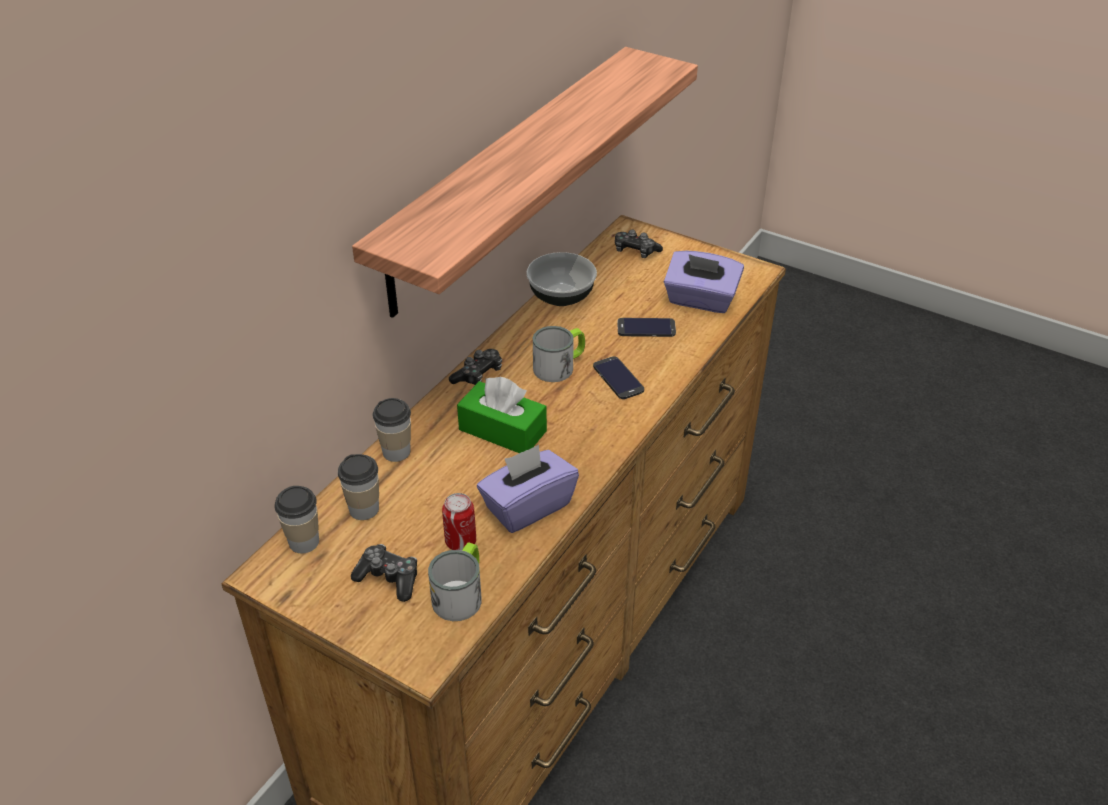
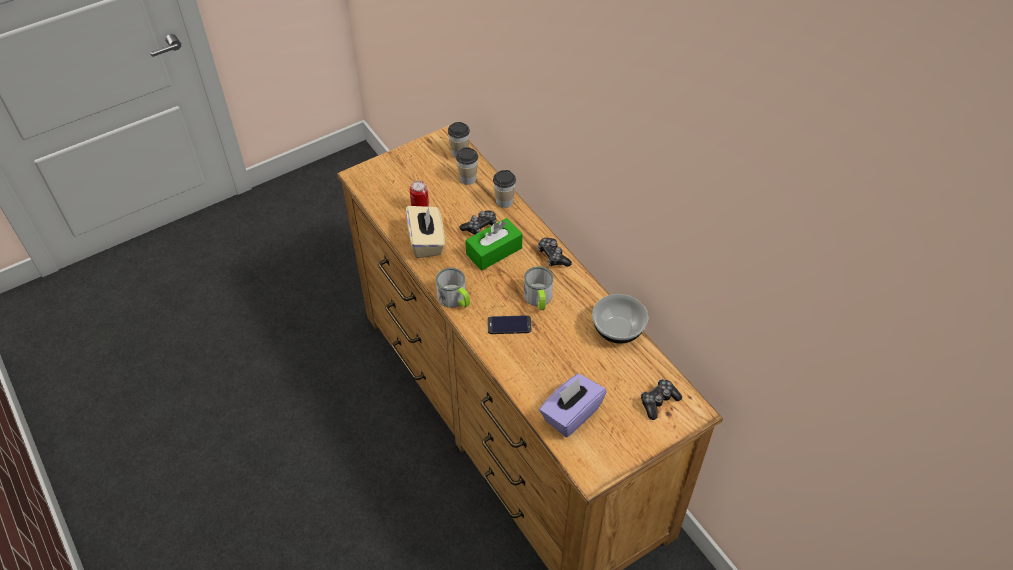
camera: 115 degrees right, 10 degrees up
(389, 578) = (415, 176): game controller -> game controller (480, 226)
(461, 593) = (387, 198): mug -> mug (455, 299)
(508, 176) = (640, 228): shelf -> none
(527, 506) = (426, 241): purple tissue box -> beige tissue box
(646, 328) = (554, 364): phone -> none

